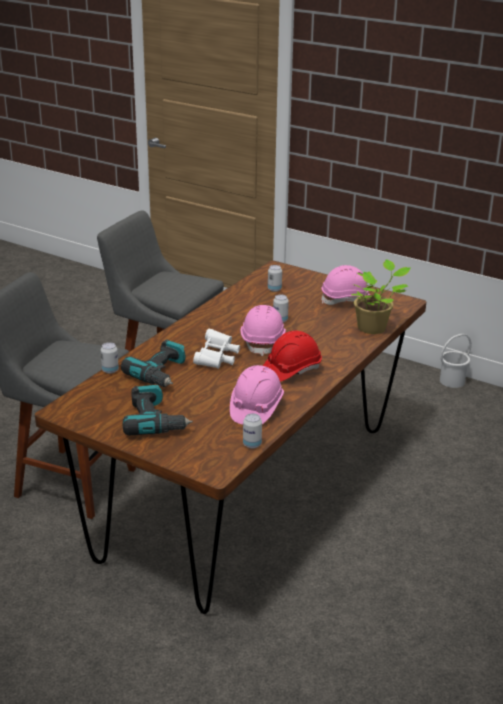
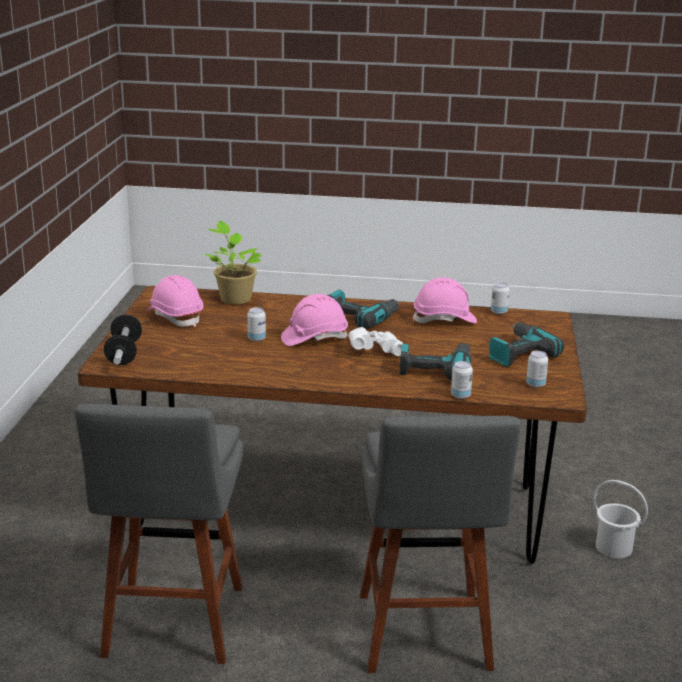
camera: 115 degrees left, 5 degrees down
(274, 289) = (174, 355): can -> can (535, 384)
(290, 275) = (124, 353): none -> dumbbell
(291, 370) = (360, 317): red hard hat -> power drill
(452, 381) = (30, 431): white bucket -> white bucket (613, 547)

